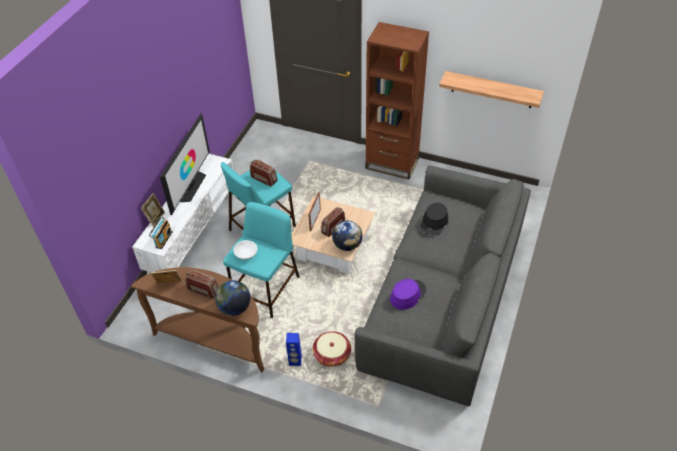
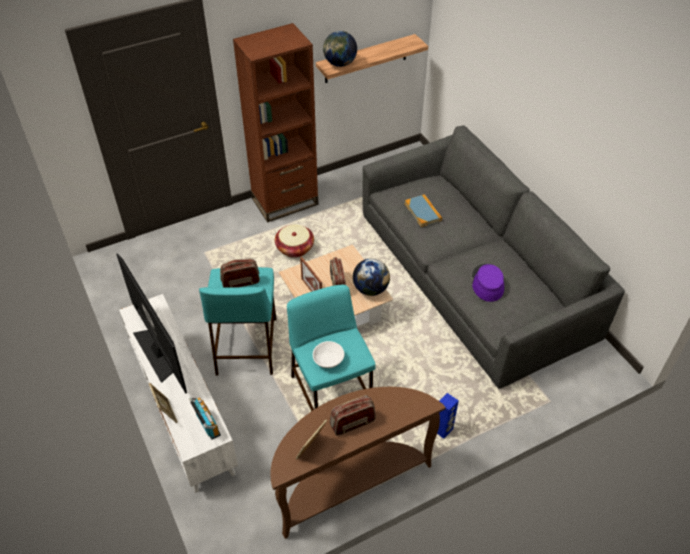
camera: 50 degrees left, 0 degrees up
(235, 308) = (404, 410): globe -> globe (340, 64)
(332, 355) = (462, 396): basket -> basket (294, 248)
(434, 222) = (423, 212): black hat -> book

